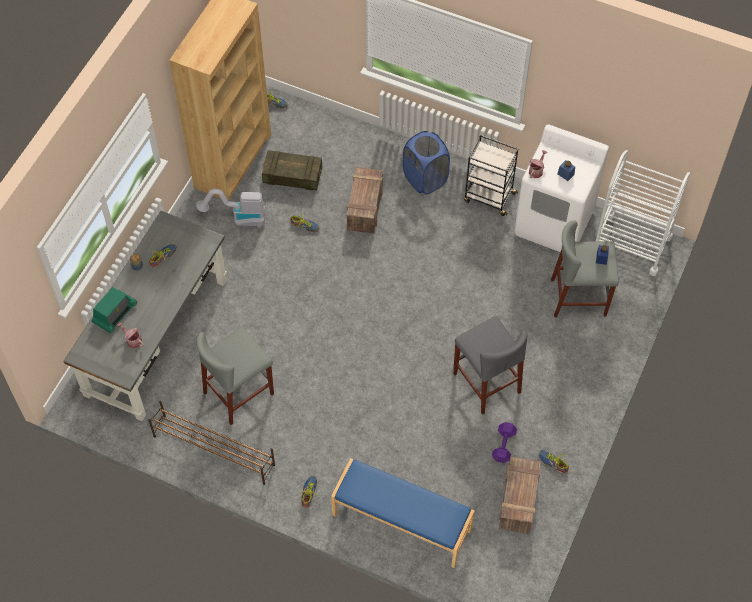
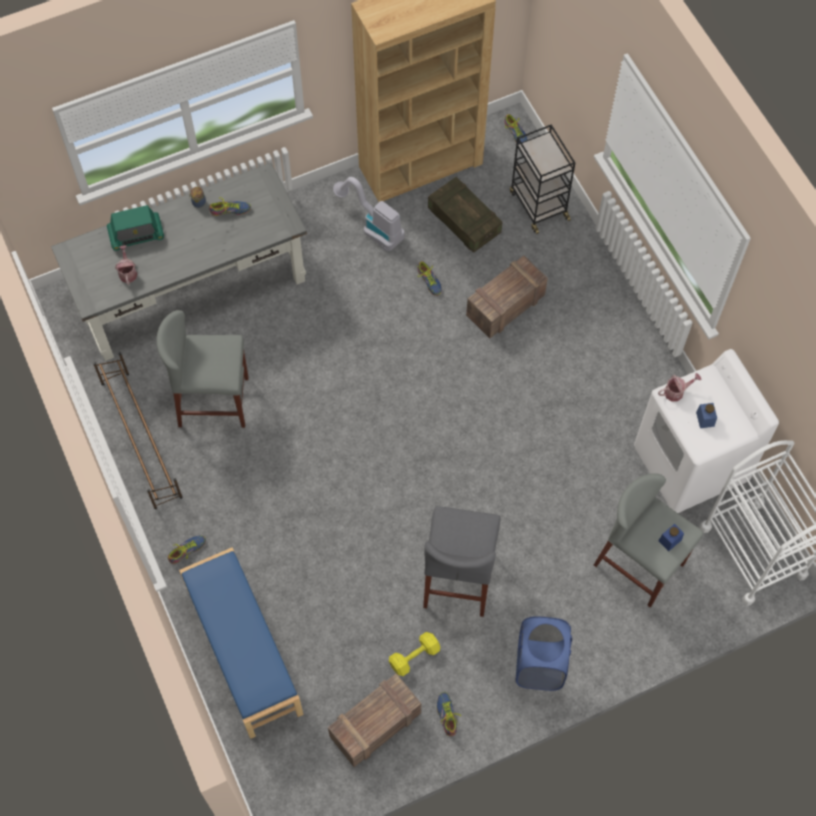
camera: 40 degrees right, 5 degrees up
(425, 179) = (595, 319): blue laundry basket -> blue laundry basket (539, 665)
(488, 197) = (644, 387): black cart -> black cart (538, 204)
(503, 446) = (413, 657): purple dumbbell -> yellow dumbbell

